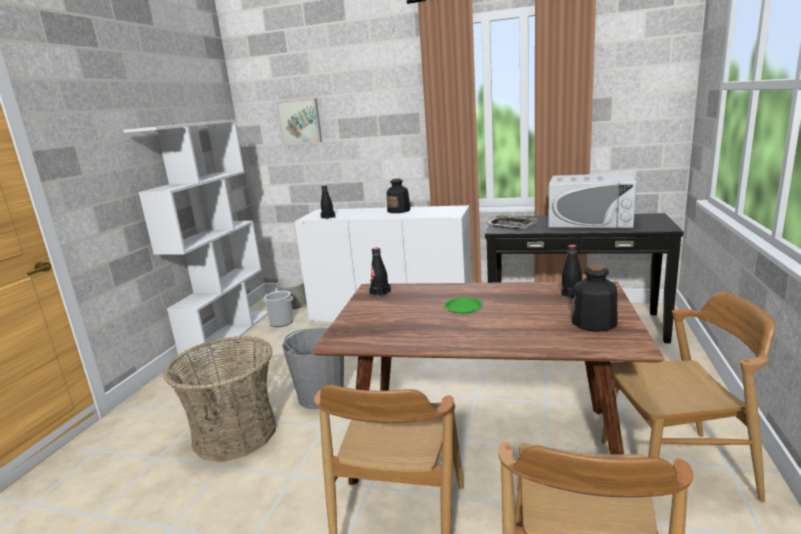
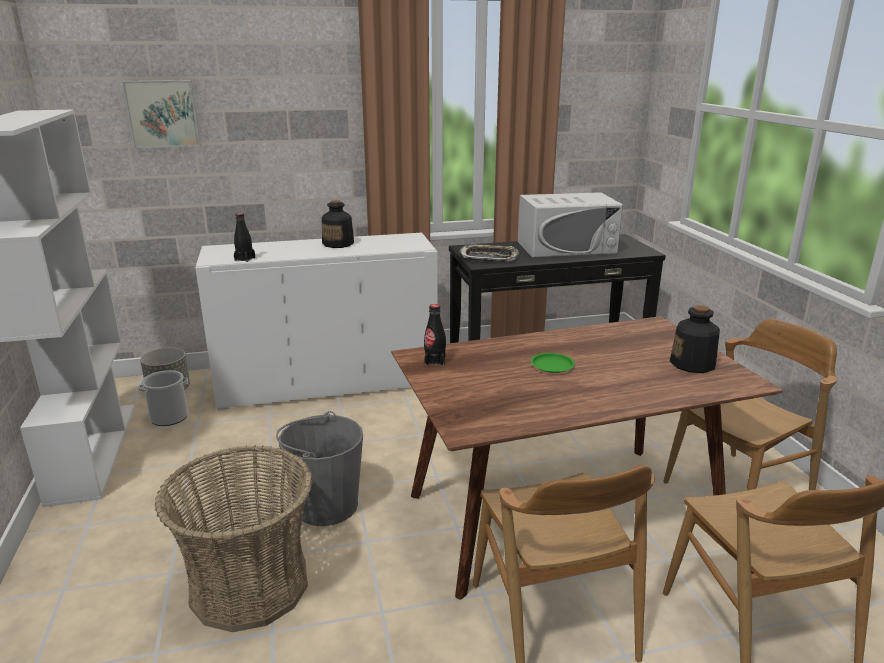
camera: 30 degrees left, 5 degrees up
(571, 295) = (639, 337): black bottle -> none

